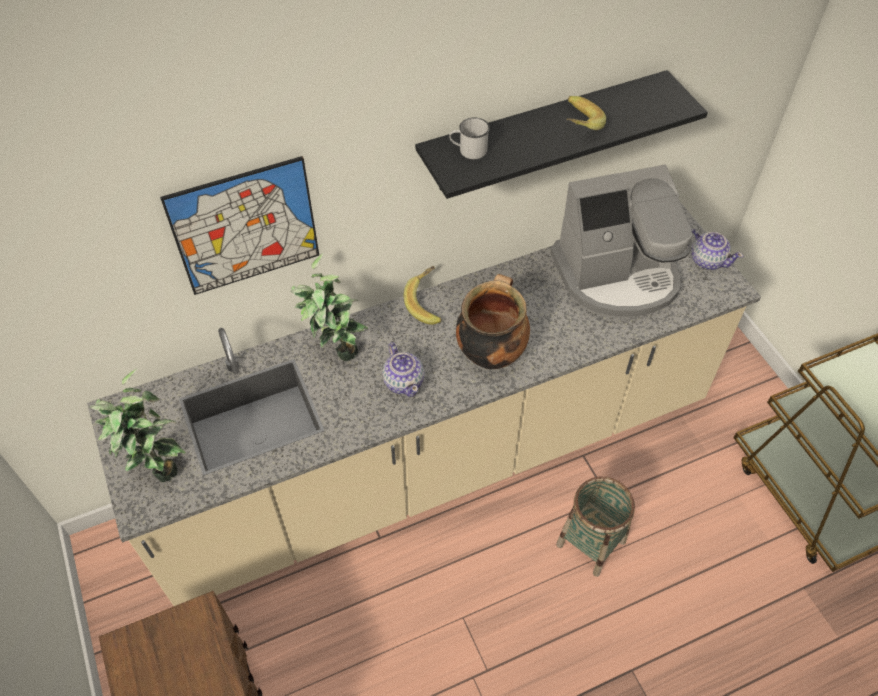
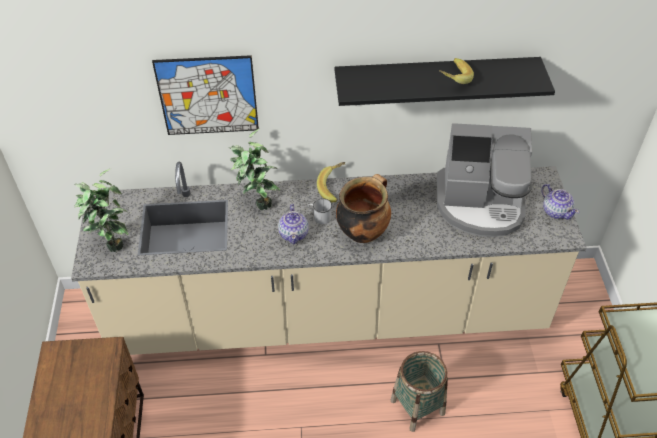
camera: 20 degrees right, 5 degrees down
(468, 150) = (368, 78): white mug -> white mug (319, 217)

